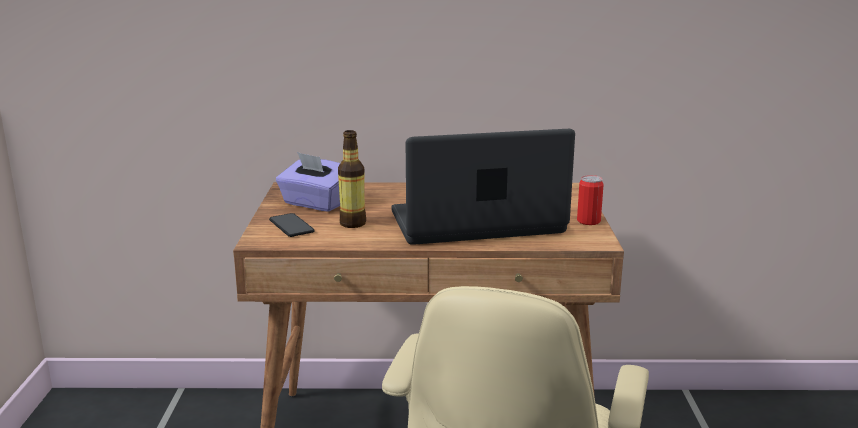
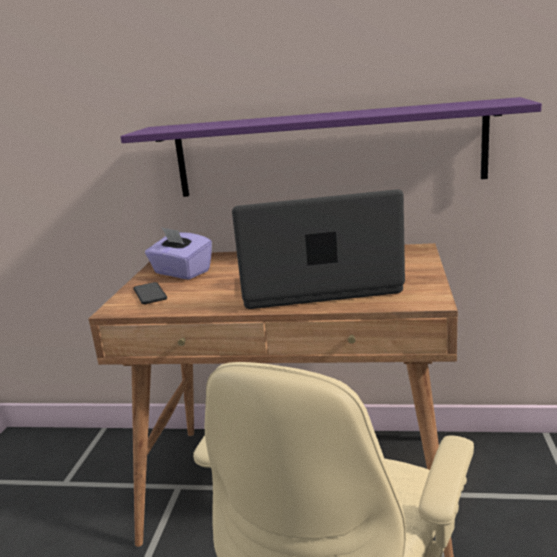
camera: 10 degrees right, 0 degrees up
(352, 223) = (205, 290): bottle -> none
(476, 77) = (326, 151): none -> purple shelf
(588, 221) = (428, 280): can -> none

